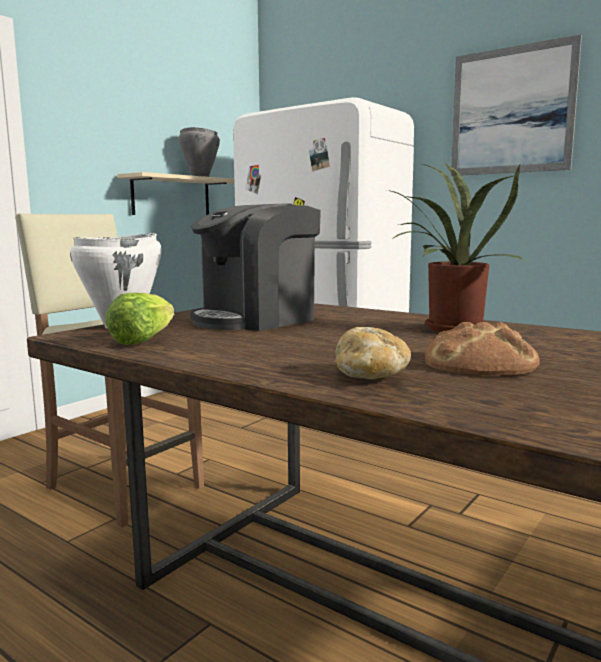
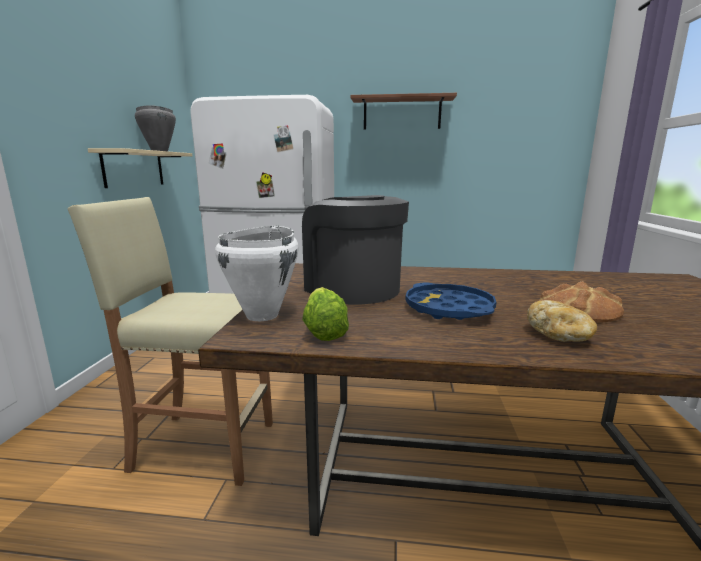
camera: 30 degrees left, 5 degrees up
(257, 319) = (352, 289): coffee machine -> coffee machine turned 120 degrees clockwise
(311, 342) = (448, 309): none -> blue tray
(449, 329) = (490, 280): potted plant -> none
(511, 111) = (402, 114): picture -> brown shelf

